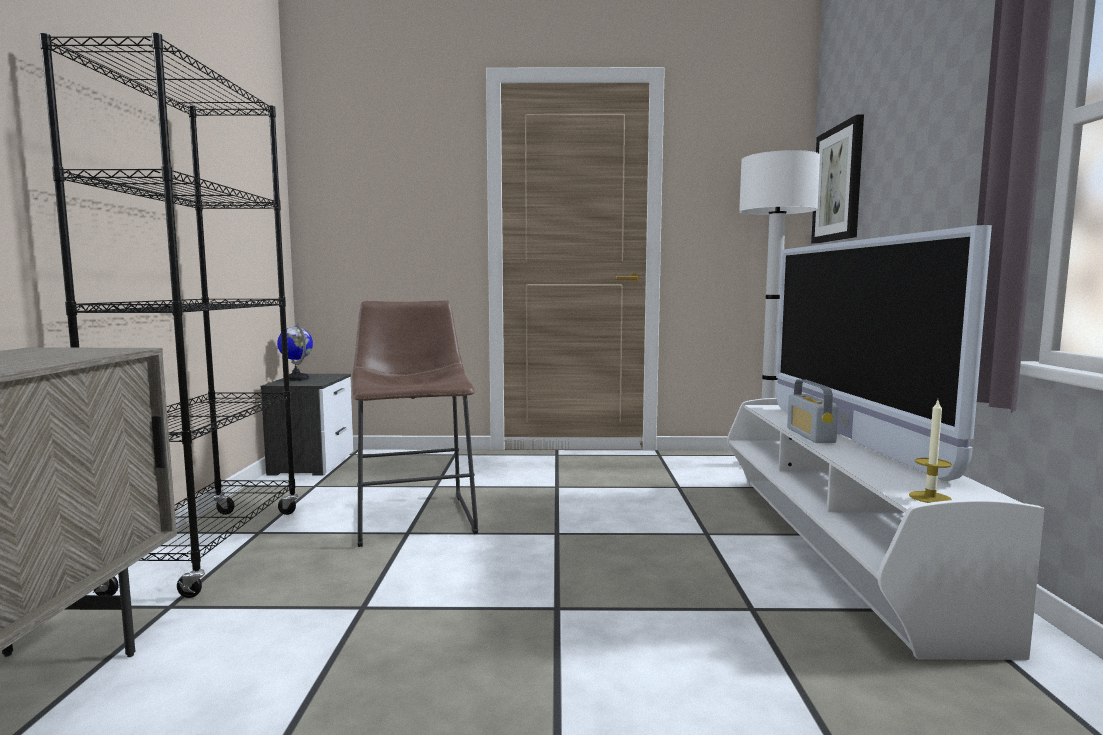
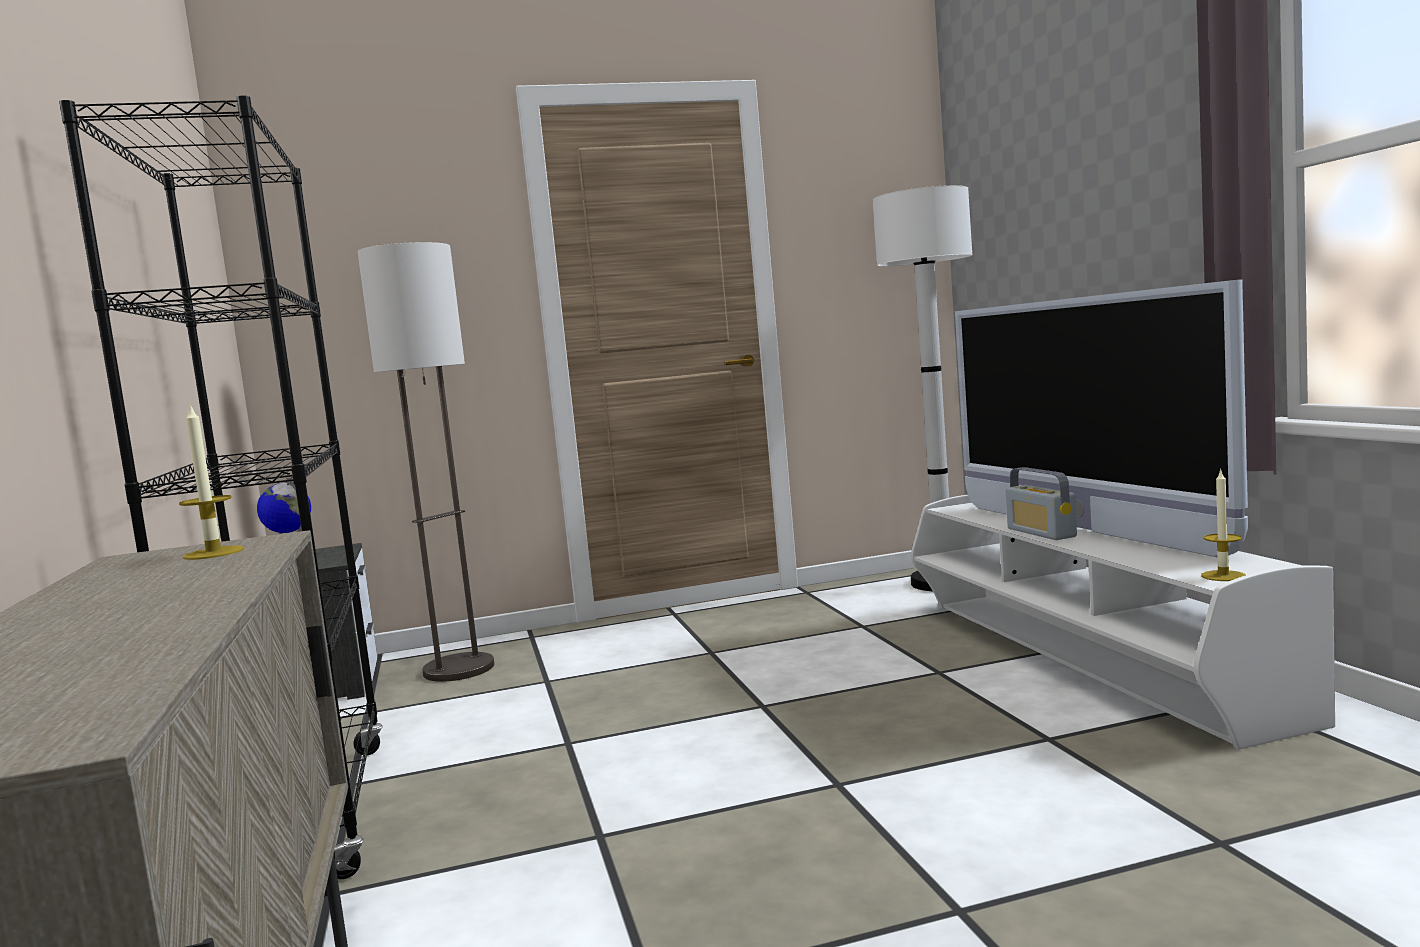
camera: 15 degrees left, 0 degrees up
(67, 352) = (214, 553): none -> candle
(392, 468) = (459, 669): none -> floor lamp
(415, 516) = (556, 721): brown stool -> none
(838, 184) = (991, 223): picture -> none

